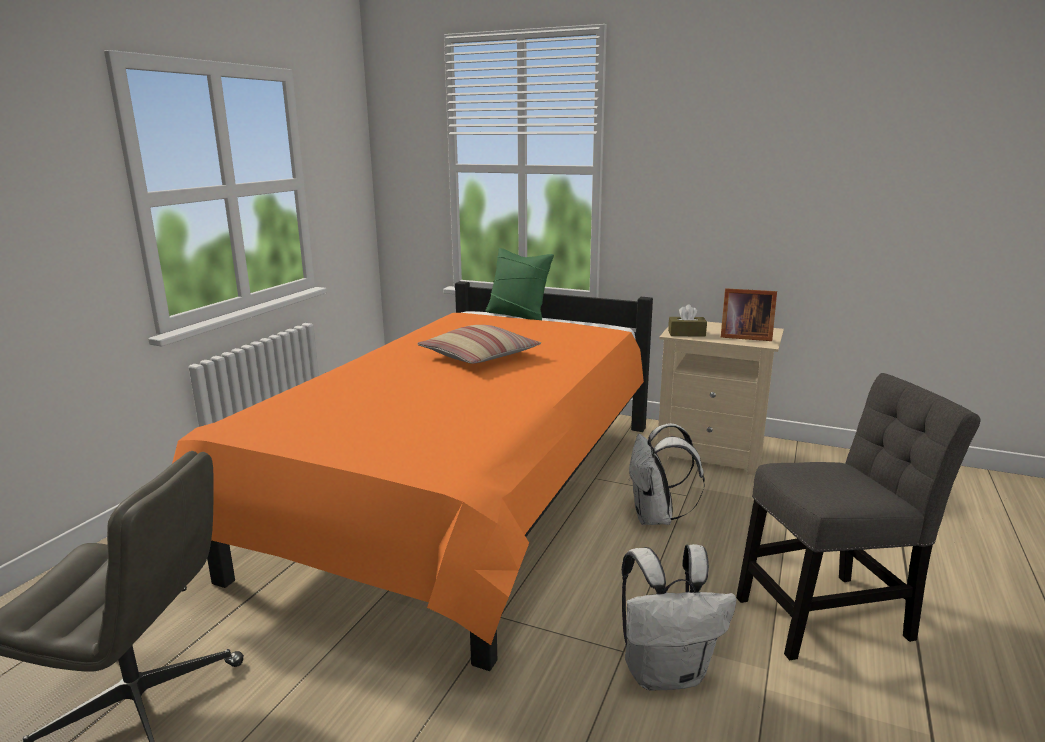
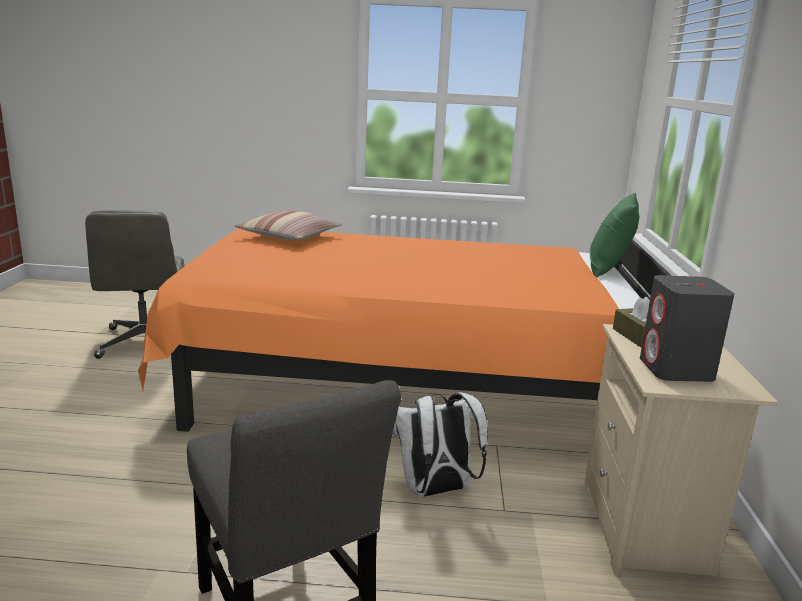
camera: 70 degrees right, 0 degrees up
(479, 356) = (438, 263): pillow -> pillow (289, 237)
(666, 672) = (179, 509): white backpack -> none
(743, 336) = (676, 370): picture frame -> grey speaker

